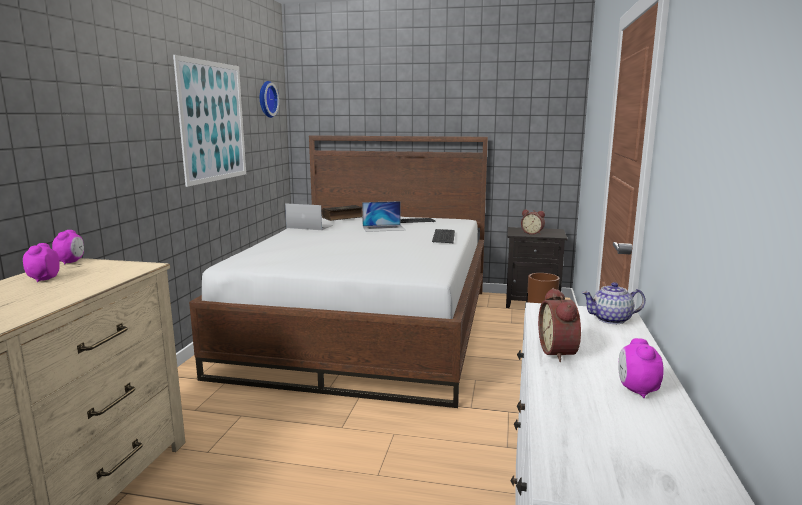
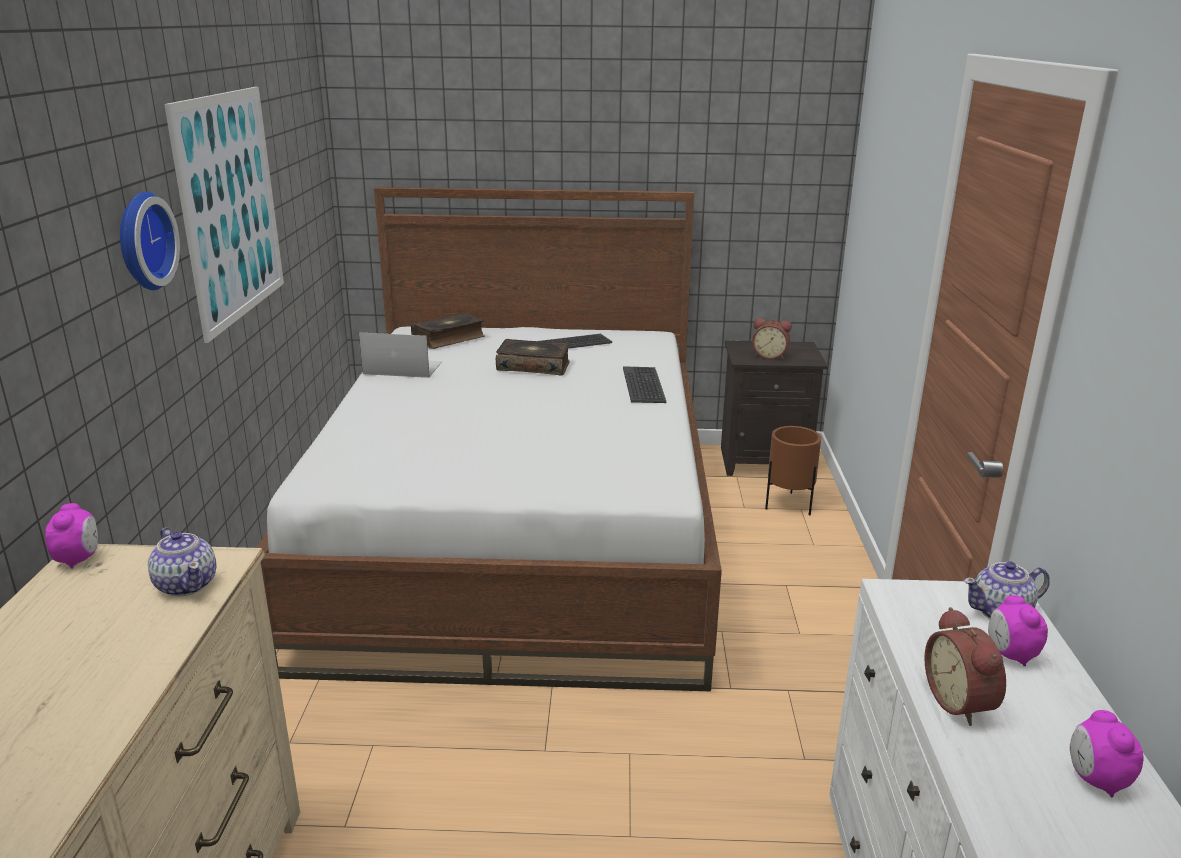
camera: 10 degrees left, 10 degrees up
(43, 279) = (62, 620): alarm clock -> alarm clock (1010, 655)
(117, 272) = (187, 584): none -> teapot
(266, 99) = (299, 132): wall clock -> wall clock (141, 241)
(383, 228) = (533, 366): laptop -> book

